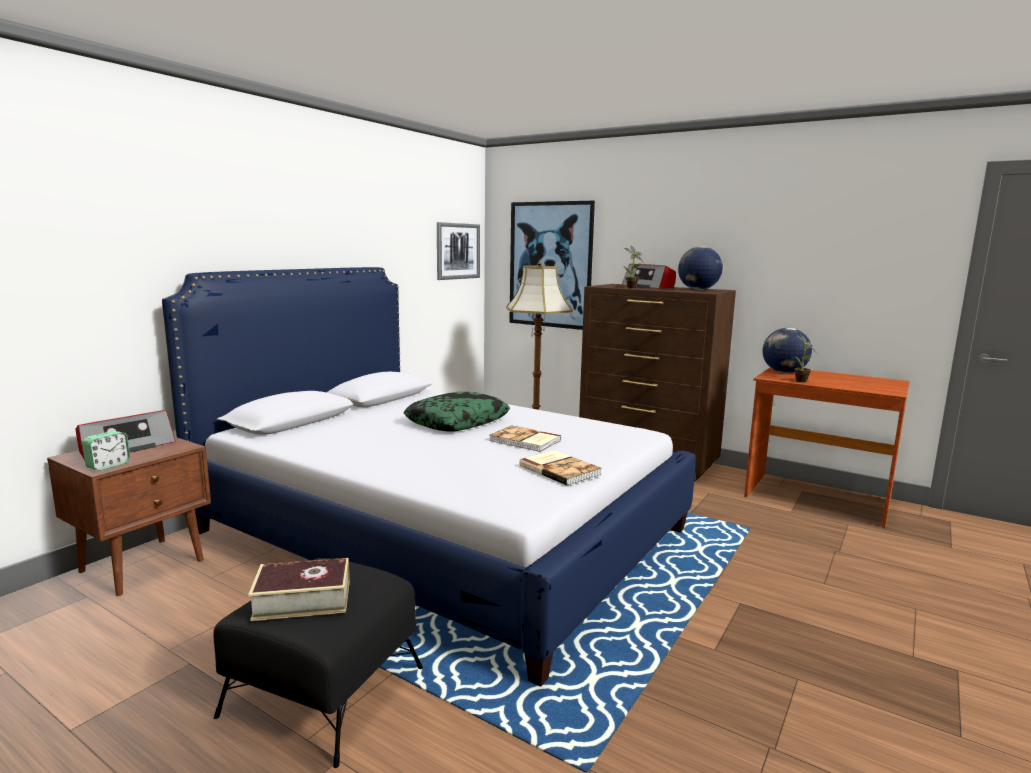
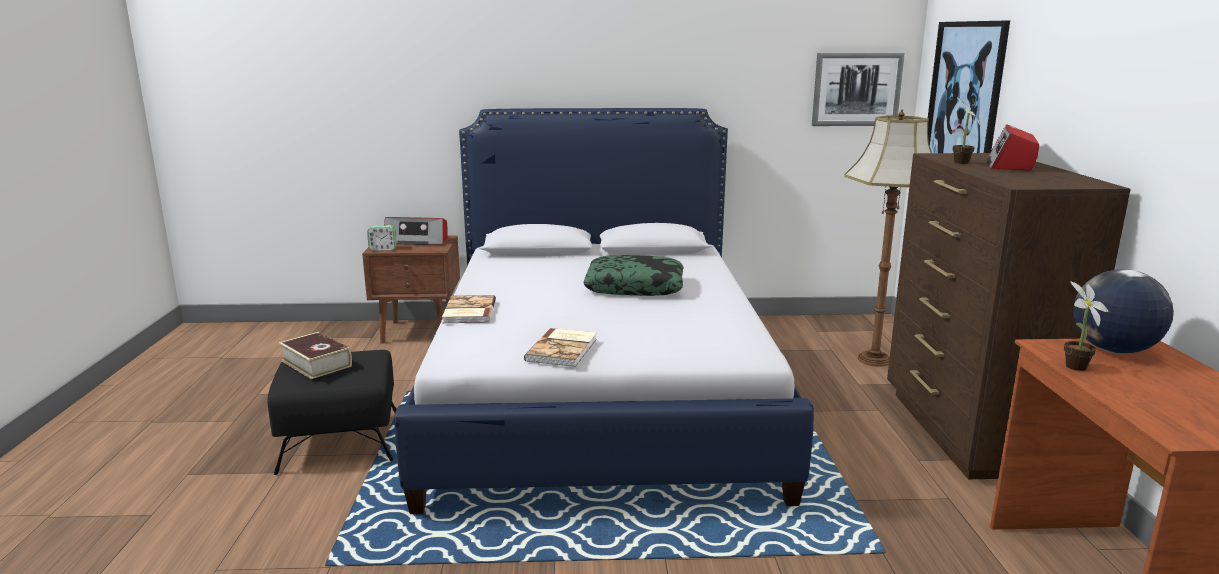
camera: 55 degrees right, 5 degrees up
(525, 441) = (624, 320): book -> book (468, 312)
(698, 290) = (1049, 179): globe -> none

